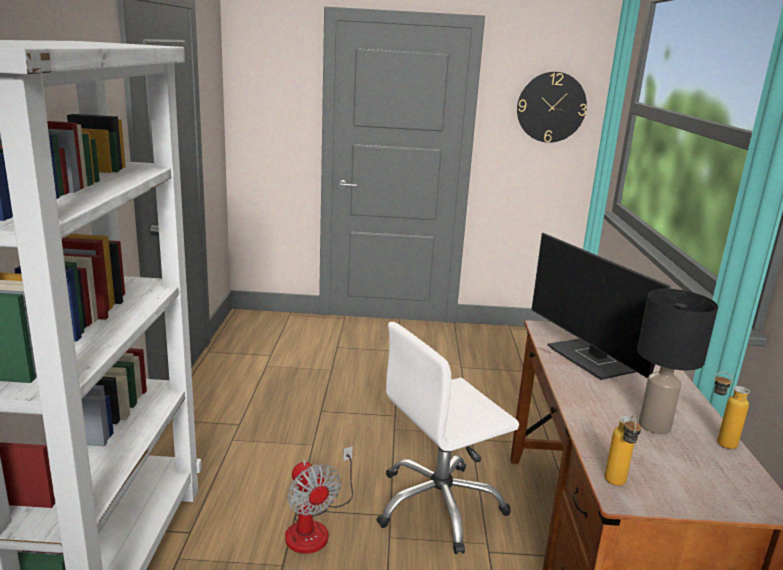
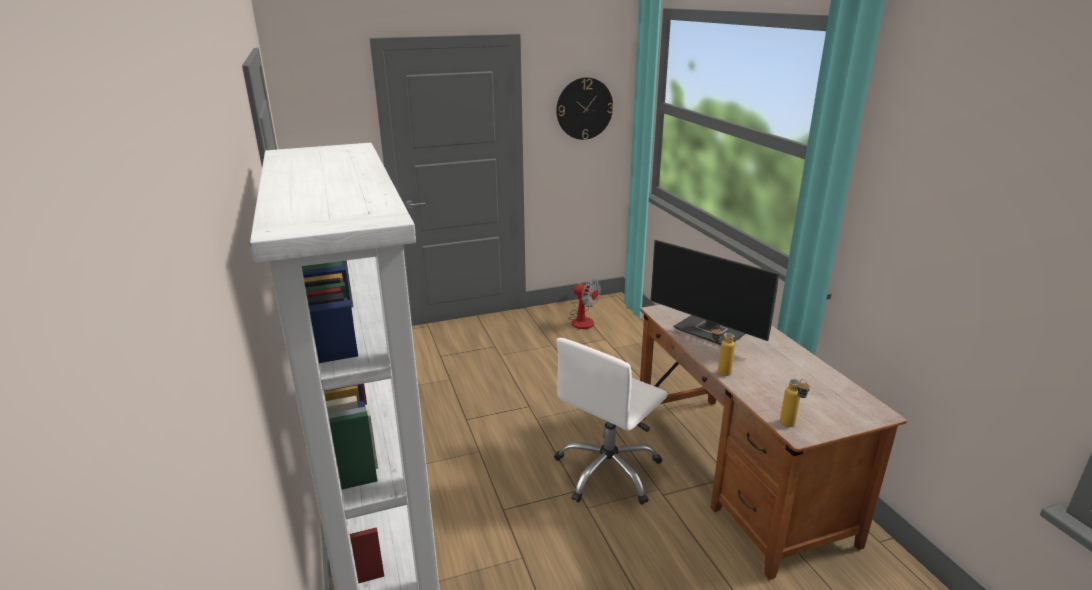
camera: 20 degrees left, 5 degrees up
(315, 527) = (527, 519): fan -> fan (582, 319)
(654, 425) = (782, 374): black table lamp -> none
(718, 442) = (826, 376): bottle -> bottle (718, 373)

